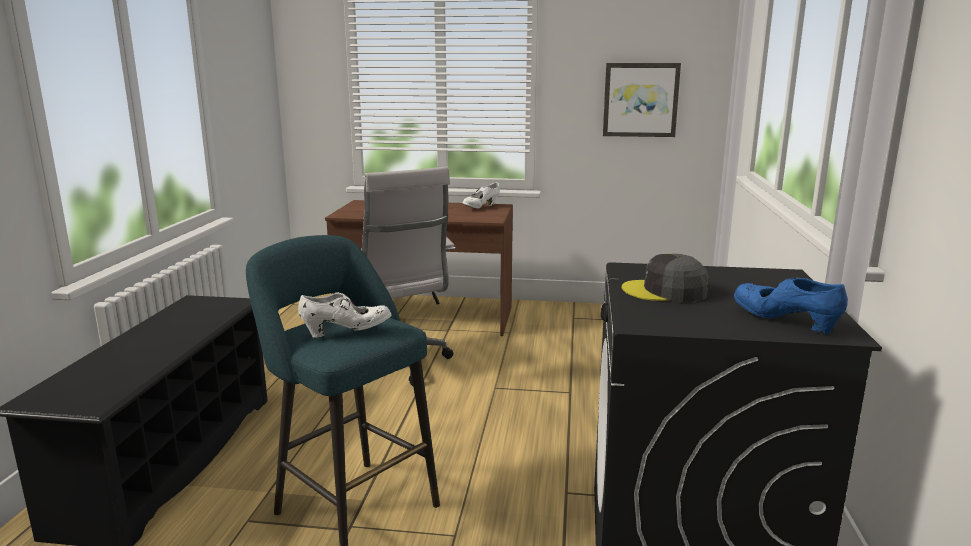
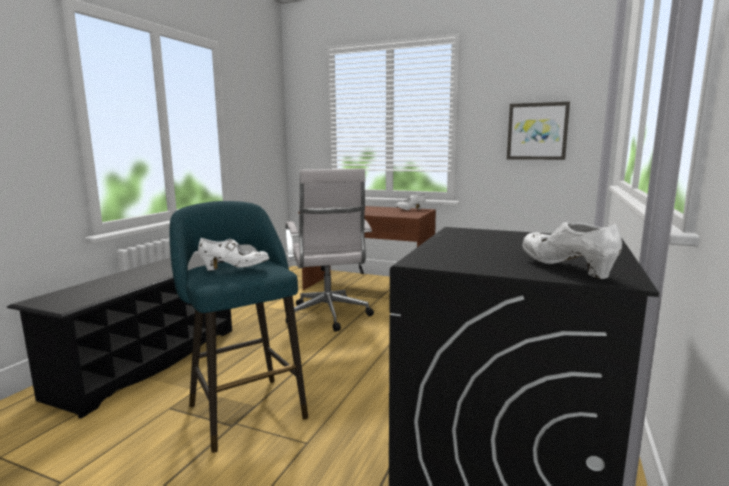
camera: 15 degrees right, 5 degrees down
(665, 291) = (472, 244): grey cap -> none
(785, 322) = (566, 268): blue shoe -> white shoe

